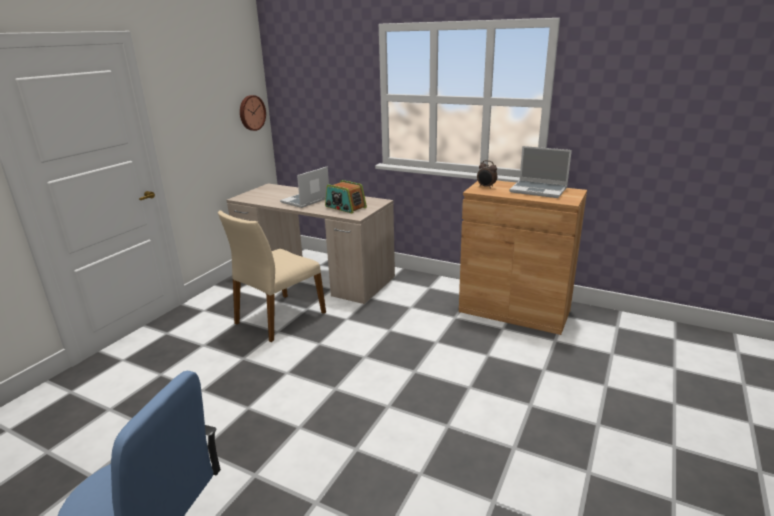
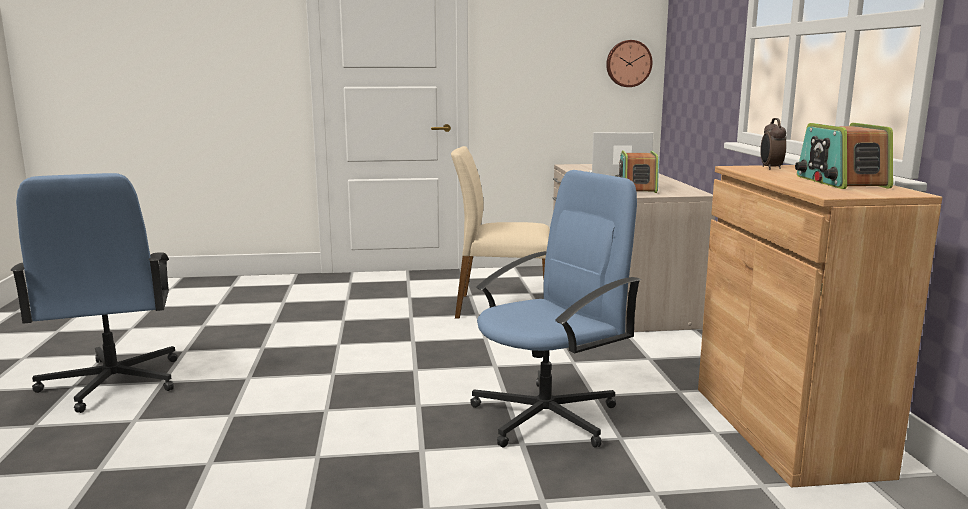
camera: 55 degrees right, 10 degrees down
(446, 366) = (547, 416): none -> blue office chair
(539, 190) = (840, 182): laptop -> radio

